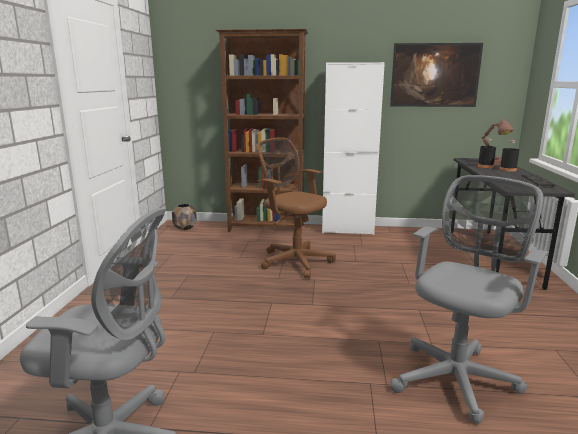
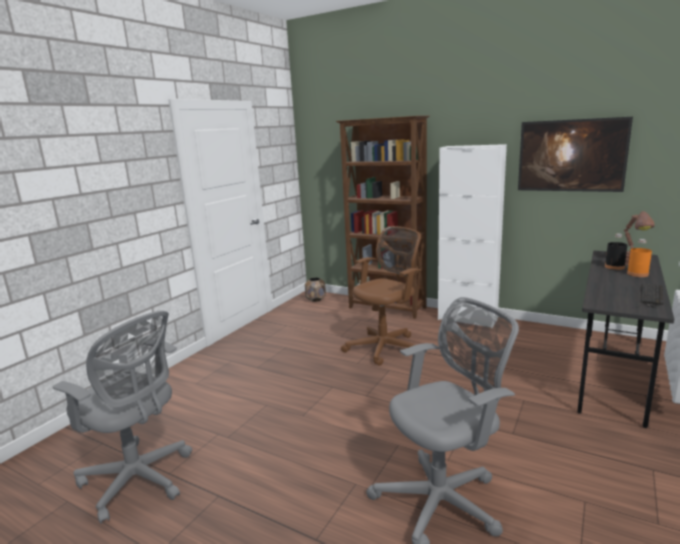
camera: 25 degrees right, 0 degrees up
(294, 261) = (385, 347): brown office chair -> brown office chair turned 75 degrees clockwise
(508, 169) = (637, 274): black bottle -> orange bottle

